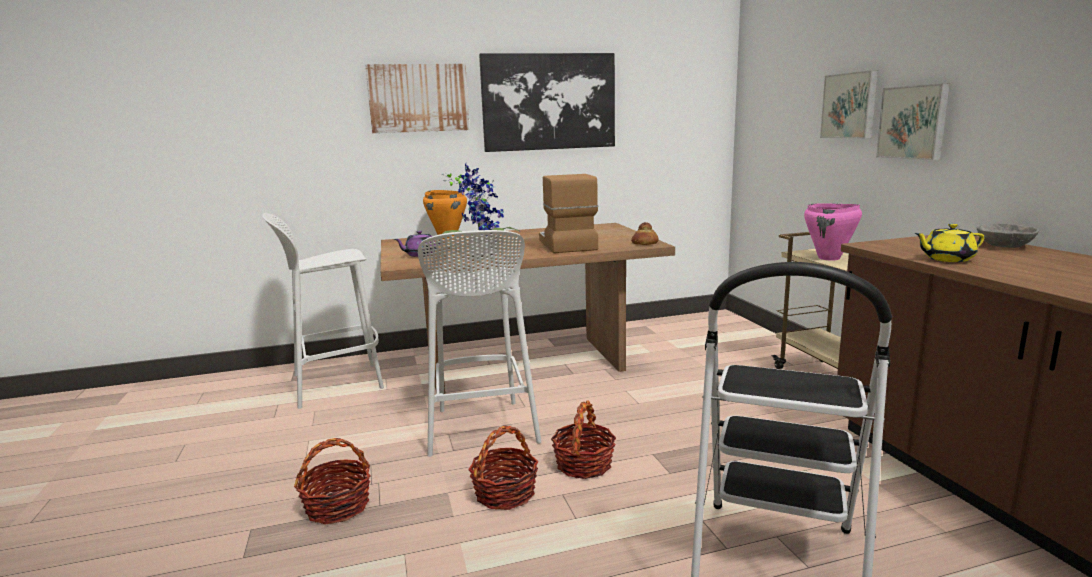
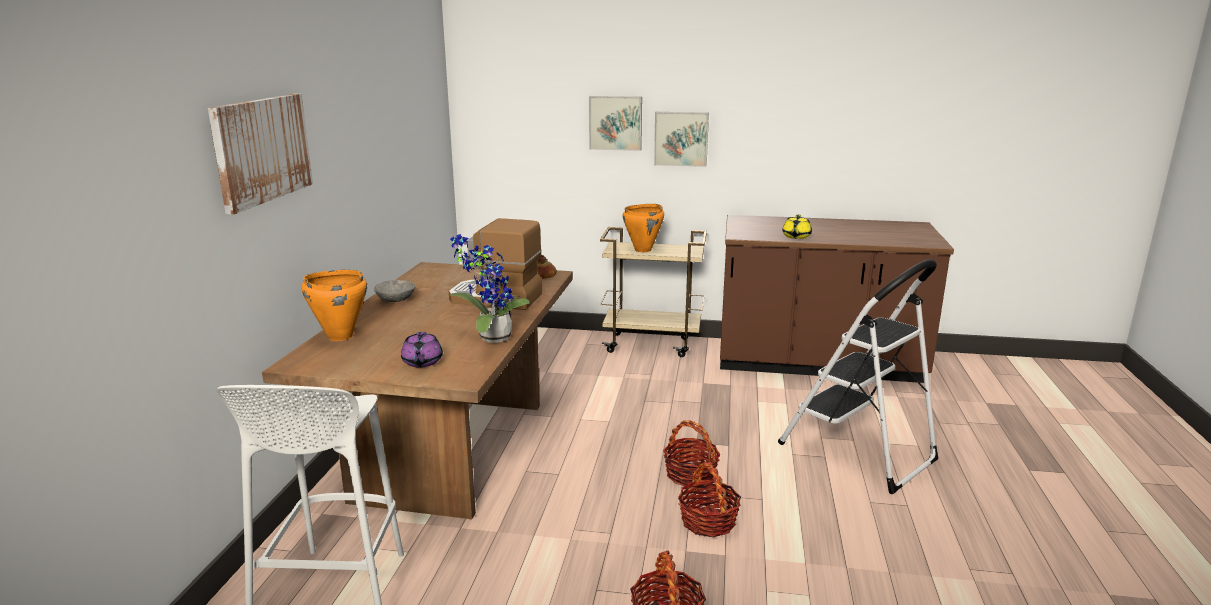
camera: 65 degrees left, 5 degrees up
(481, 429) = (581, 508): white stool -> none
(549, 102) = (356, 132): picture -> none
(829, 258) = (643, 250): pink cooking pot -> orange cooking pot
(1003, 246) = (777, 220): grey bowl -> grey bowl (395, 300)

